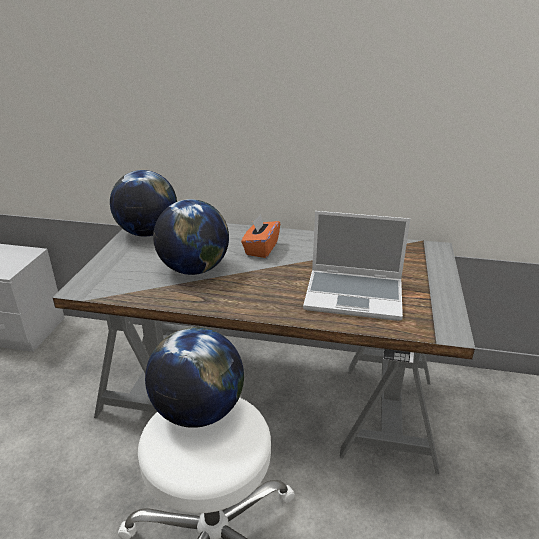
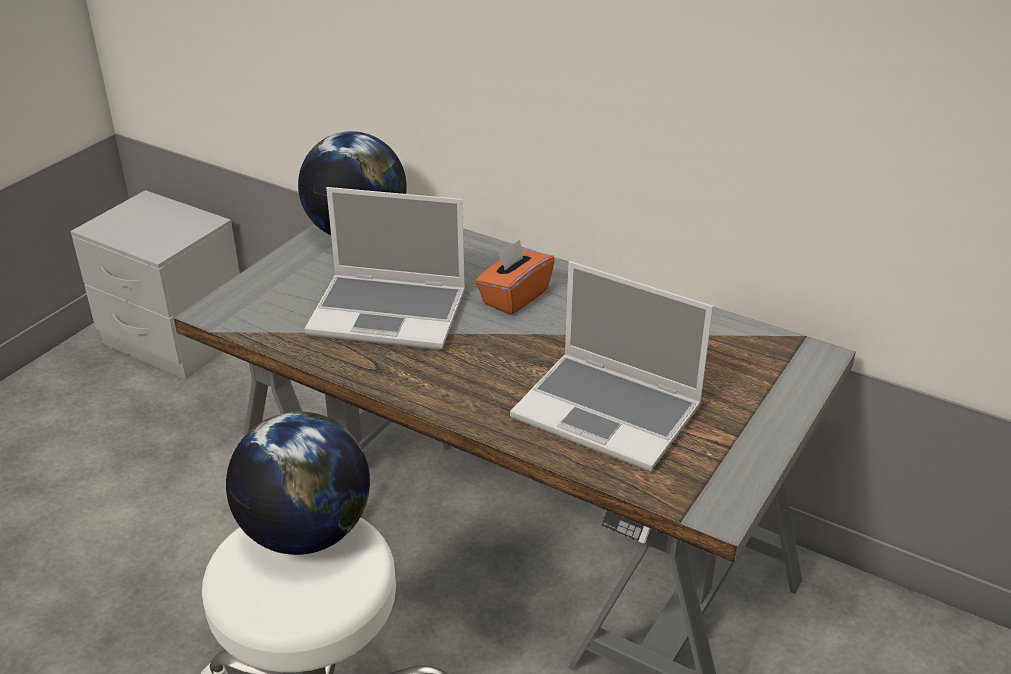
camera: 20 degrees right, 5 degrees up
(194, 269) = (390, 313): globe -> laptop

